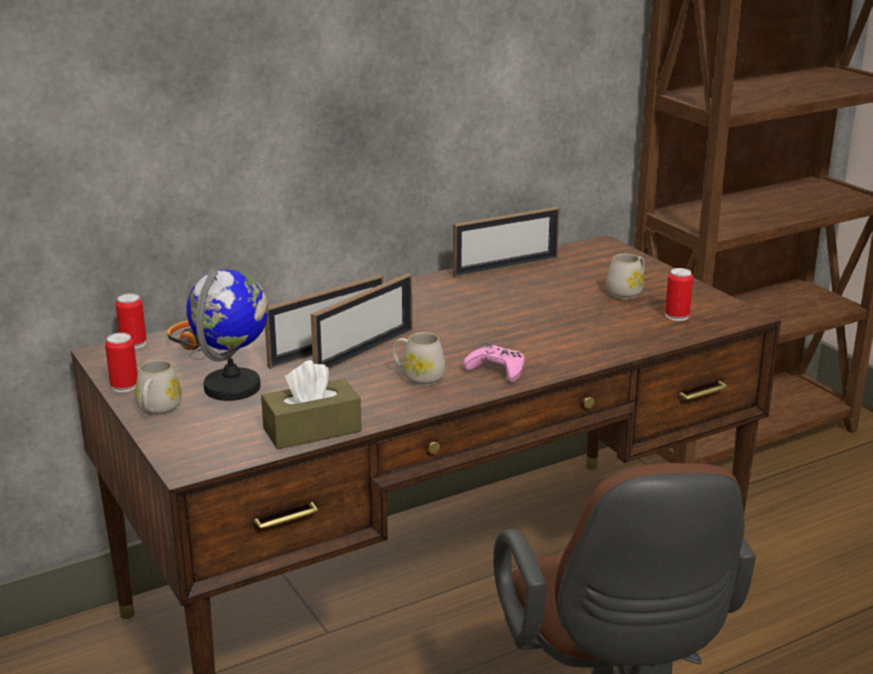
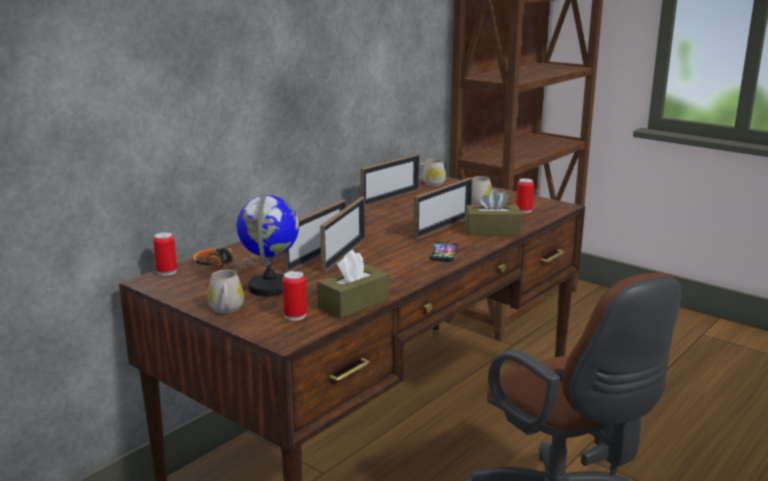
camera: 20 degrees left, 5 degrees down
(124, 386) = (185, 298): can -> can (295, 315)
(418, 377) = (396, 263): white mug -> white mug (430, 183)
(497, 370) = (444, 253): pink game controller -> phone
(534, 327) = (443, 227): none -> picture frame
(598, 344) = (492, 231): none -> brown tissue box

